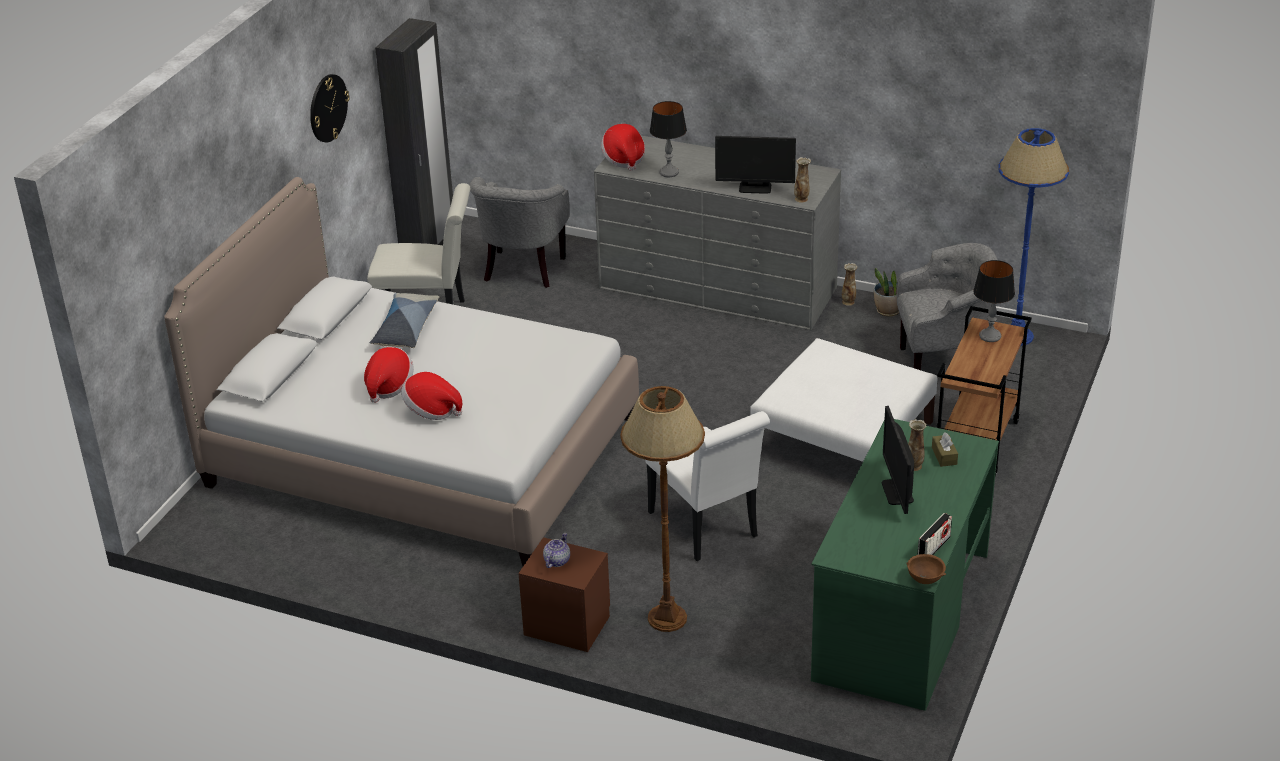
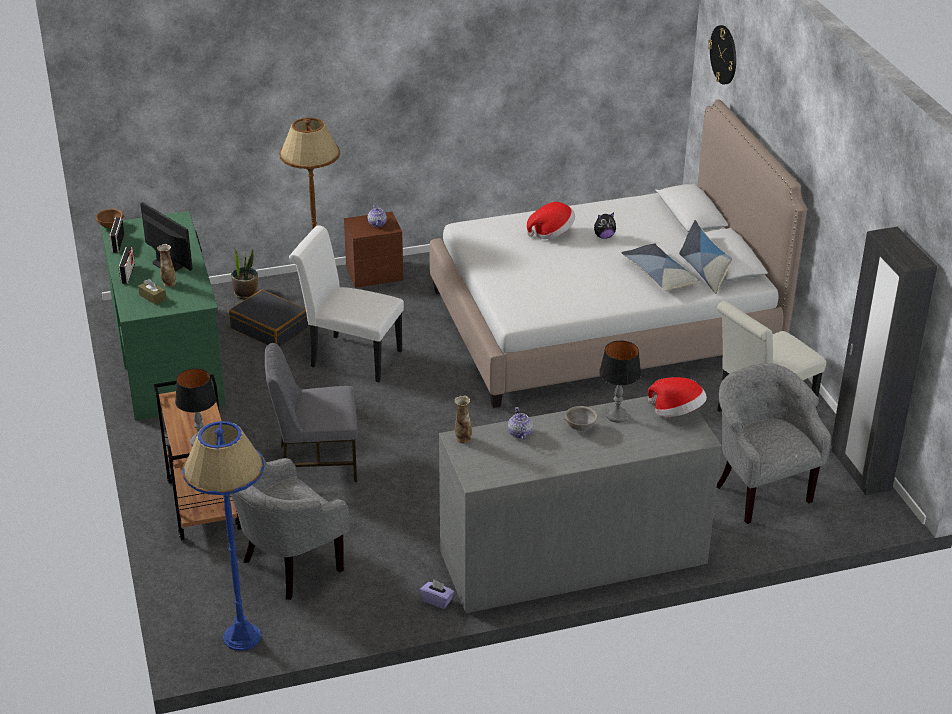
camera: 140 degrees right, 0 degrees up
(328, 108) = (849, 197): wall clock -> wall clock (724, 54)
(365, 314) = (703, 272): none -> pillow
(389, 386) = (604, 236): hat -> plush toy
(706, 175) = (580, 427): none -> grey bowl
(755, 188) = (519, 433): monitor -> teapot
(755, 605) = (270, 328): none -> black suitcase
(843, 437) = (316, 462): white ottoman -> grey chair
(848, 302) = (437, 600): vase -> purple tissue box
(888, 311) = (390, 608): potted plant -> potted plant (246, 294)
(951, 498) = (128, 274): none -> radio

